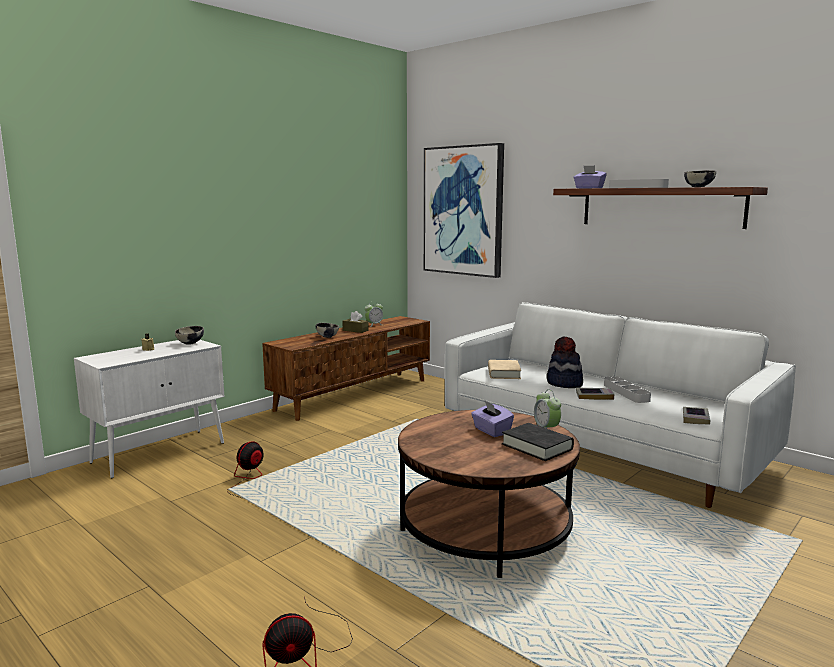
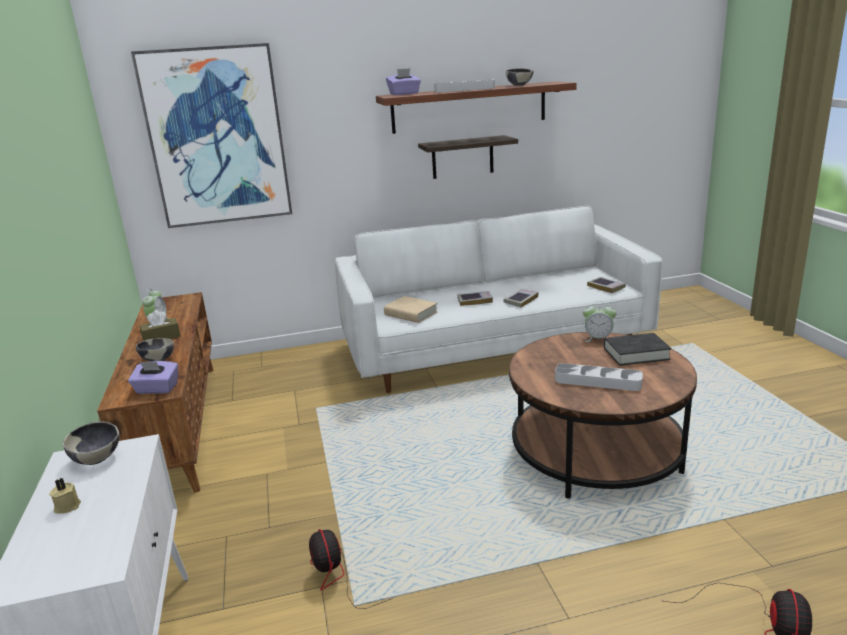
camera: 55 degrees left, 10 degrees up
(491, 431) = (582, 361): purple tissue box -> purple tissue box (157, 389)
(564, 384) = (474, 301): hat -> book
(626, 392) = (524, 288): grey tray -> grey tray (598, 381)
(647, 256) = (462, 157): none -> shelf

